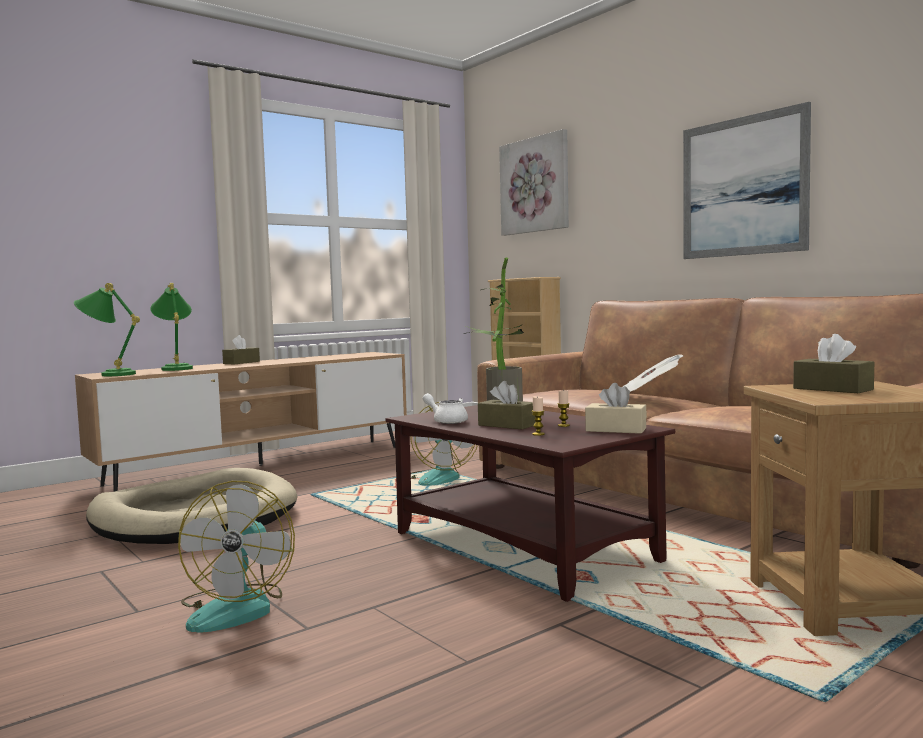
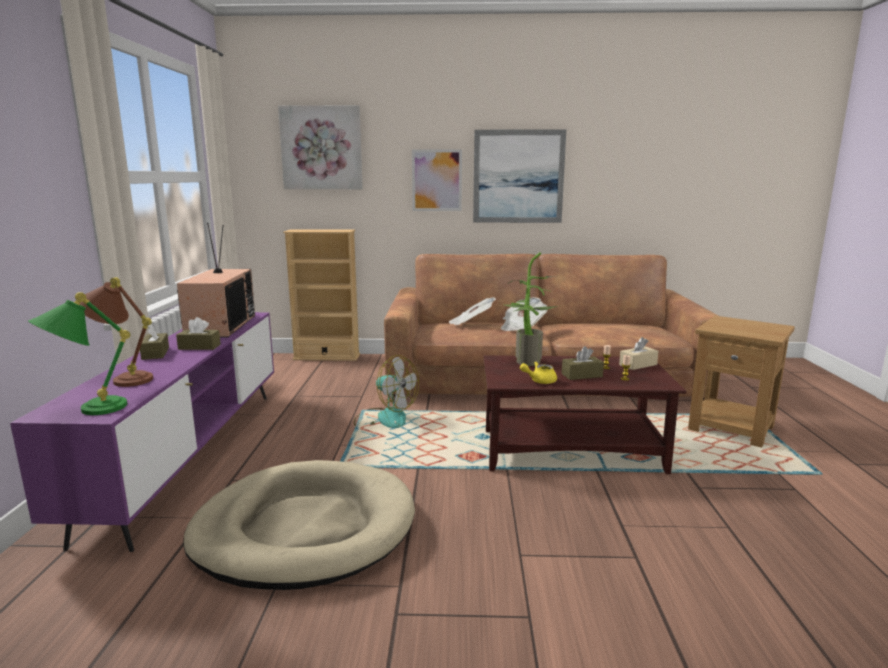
camera: 50 degrees left, 10 degrees up
(176, 368) = (122, 379): green table lamp -> brown table lamp
(238, 607) = (571, 571): fan -> none
(261, 465) = (191, 456): brown tv stand -> purple tv stand
(337, 356) = (220, 325): none -> television
(447, 421) = (539, 381): white teapot -> yellow teapot
(600, 388) = (471, 323): none -> newspaper
(643, 206) = (437, 180): none -> picture
(832, 389) = (735, 326): brown tissue box -> brown tissue box (199, 347)

